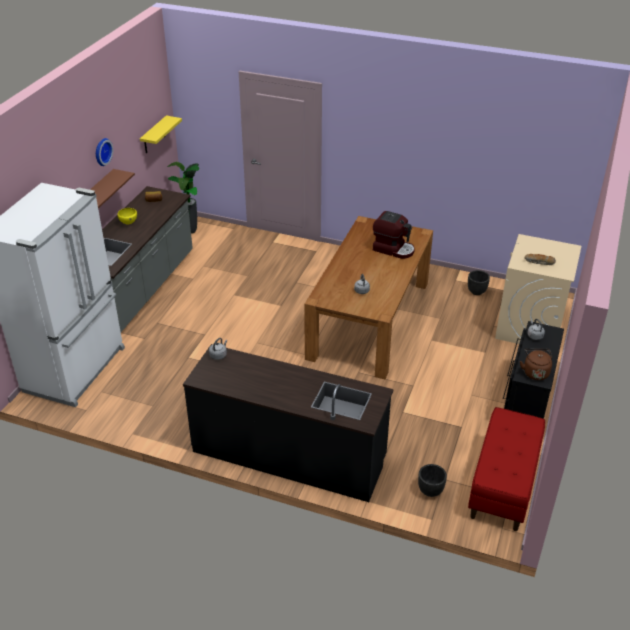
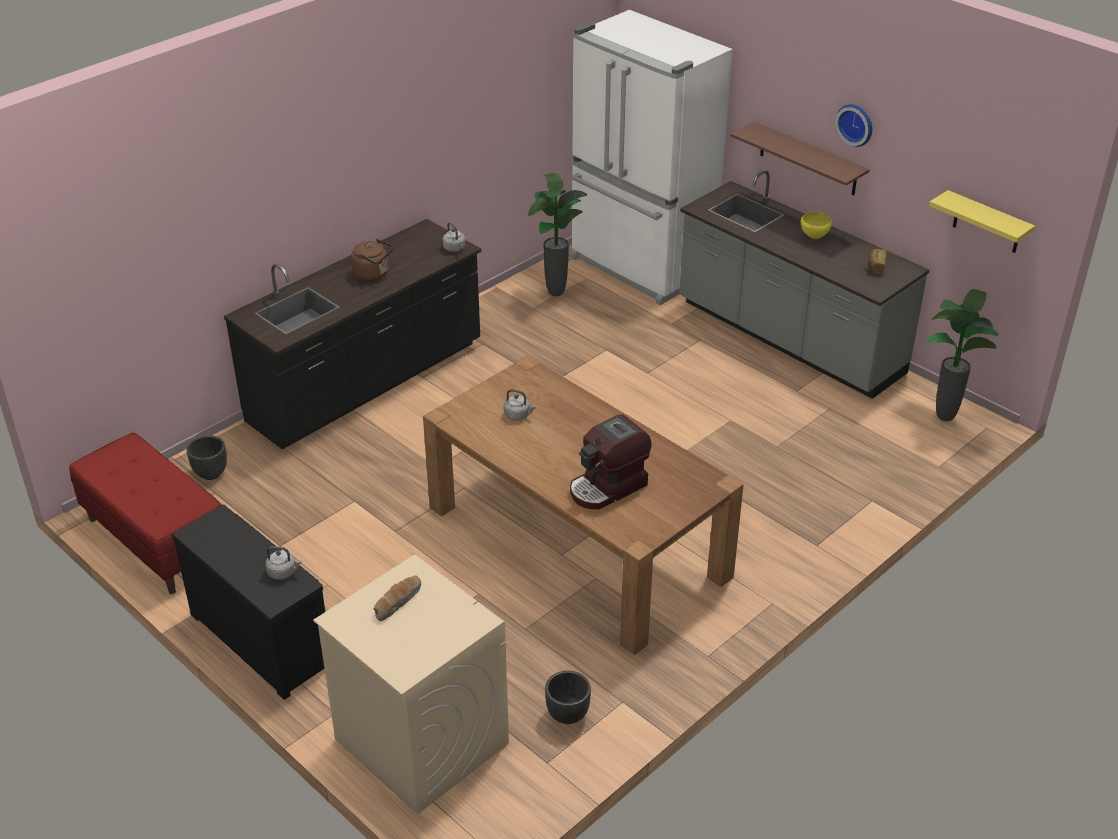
camera: 115 degrees right, 0 degrees up
(130, 400) = (555, 294): none -> potted plant
(535, 372) = (214, 533): brown kettle -> brown kettle (373, 274)

